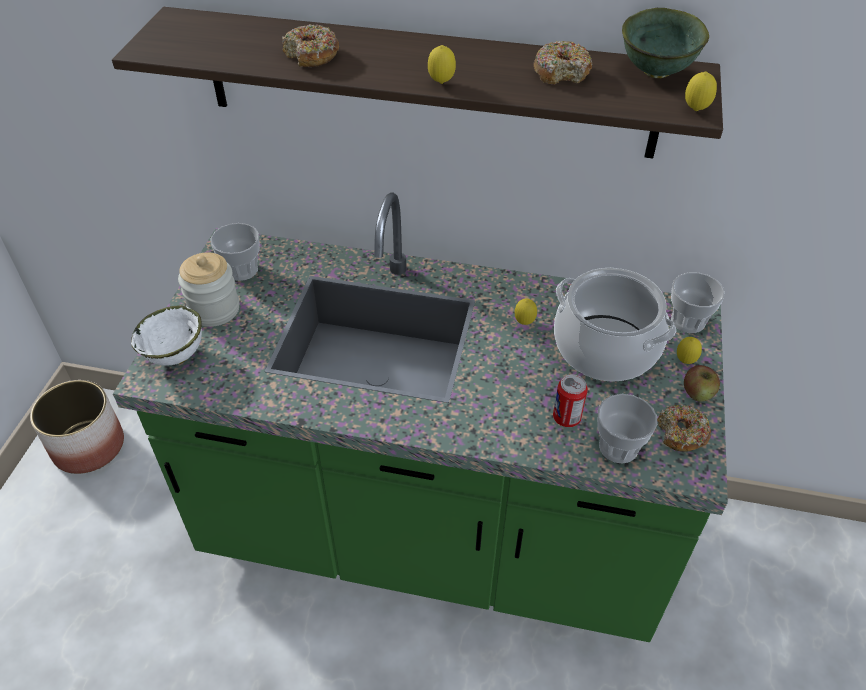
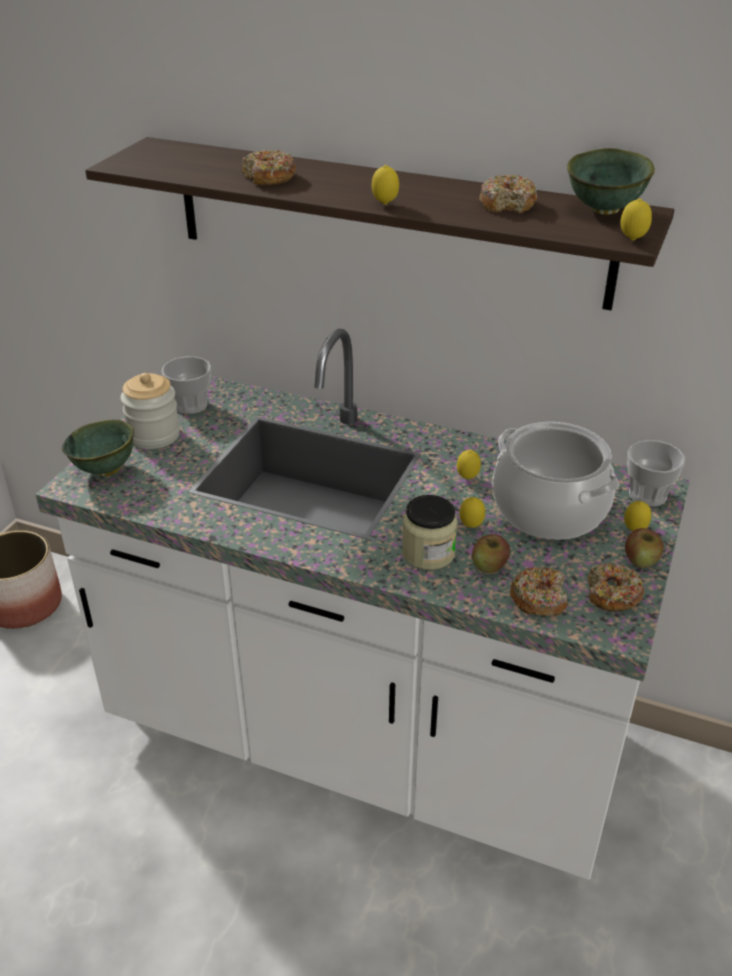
camera: 10 degrees right, 10 degrees down
(176, 357) = (105, 471): white bowl -> green bowl
(432, 534) = (366, 739): green counter -> white counter
(508, 411) = (428, 553): none -> jar
(540, 376) = (471, 527): none -> lemon
(566, 418) = (489, 566): can -> apple
(618, 447) = (539, 599): cup -> donut

